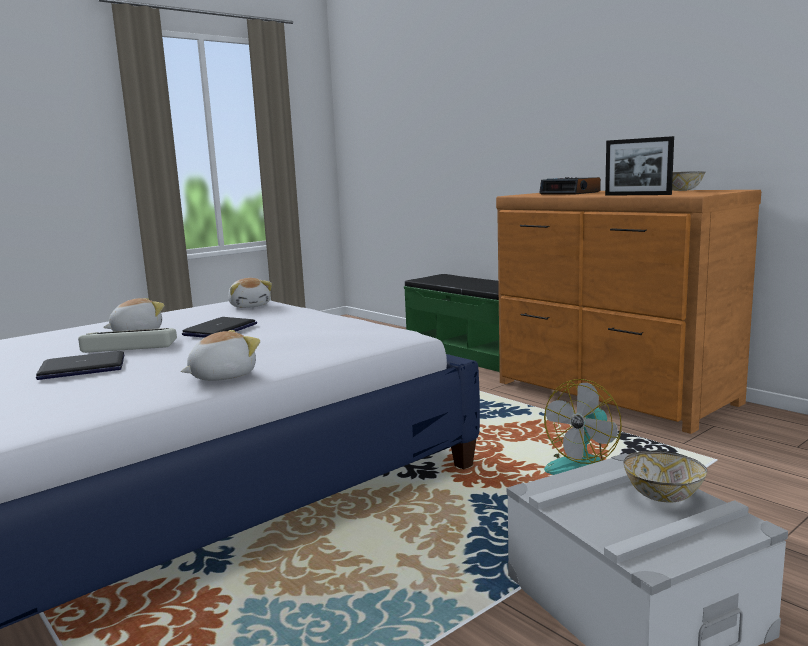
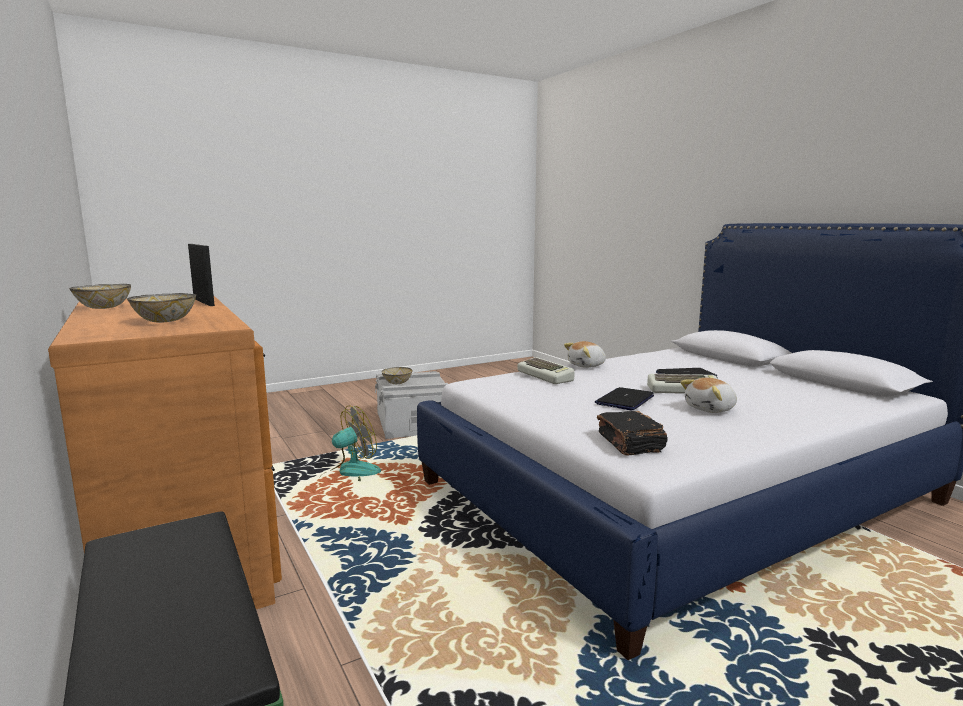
camera: 170 degrees left, 0 degrees up
(250, 306) = (630, 444): plush toy -> black book
(301, 343) = (546, 376): none -> keyboard
(570, 193) = (164, 321): alarm clock -> bowl

